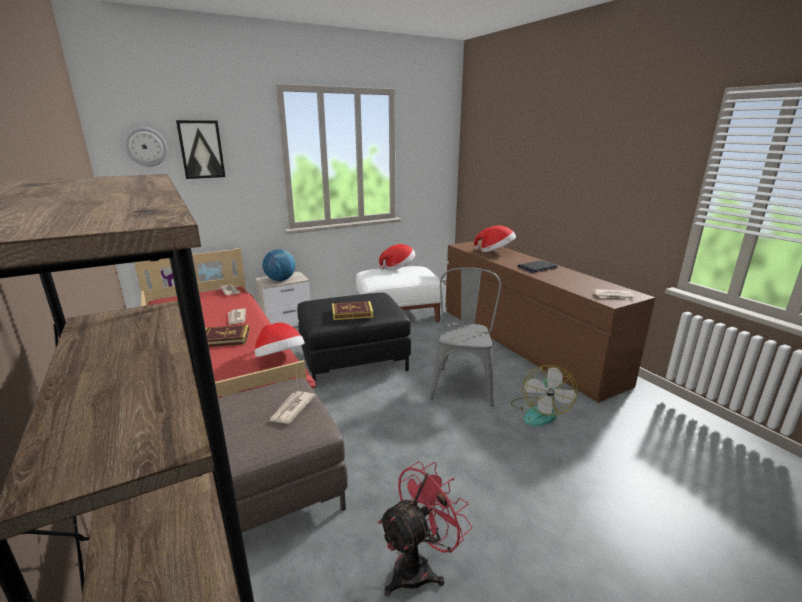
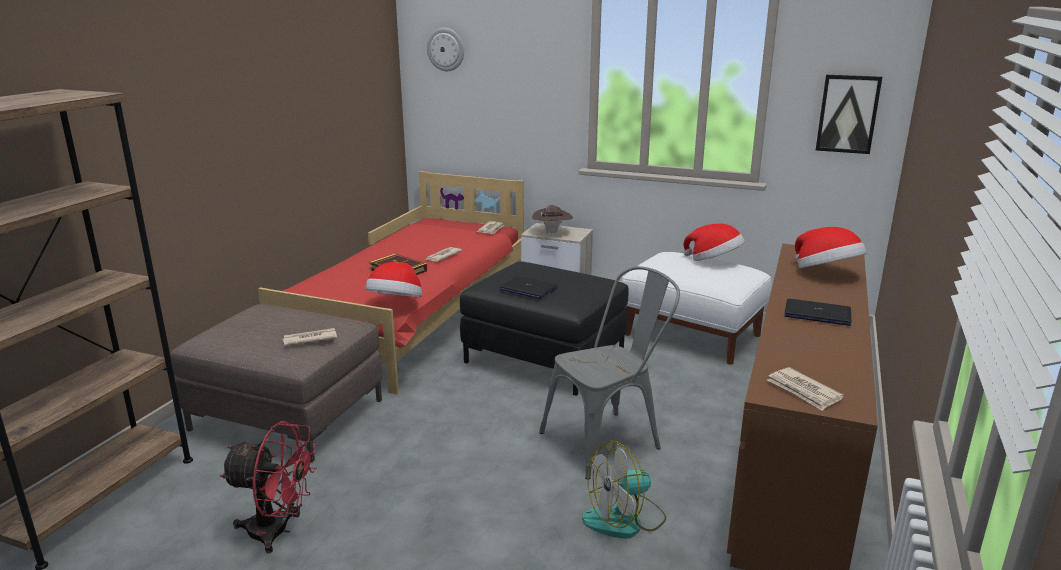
camera: 50 degrees right, 0 degrees up
(201, 149) = (497, 55): picture -> picture (847, 114)
(280, 280) = (552, 232): globe -> brown hat
(352, 313) = (528, 289): book -> laptop

